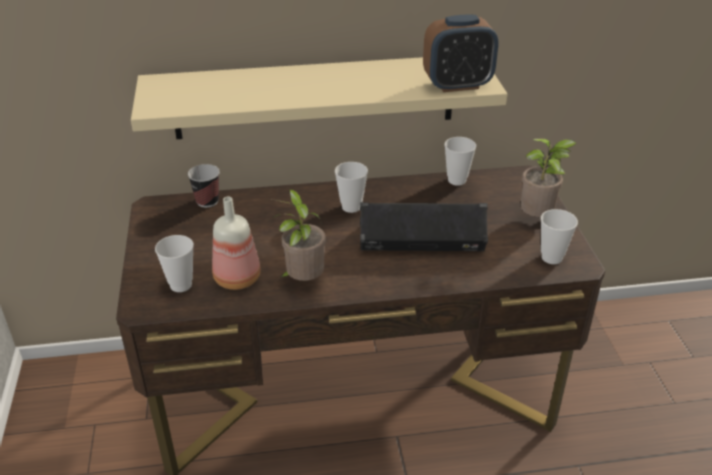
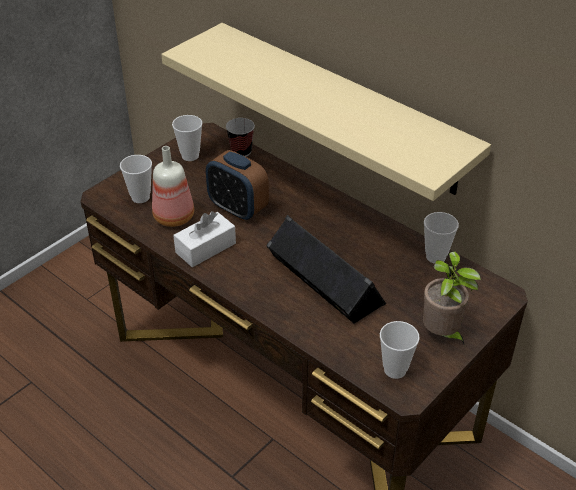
camera: 50 degrees right, 5 degrees up
(303, 280) = (205, 248): potted plant -> white tissue box
(351, 207) = (321, 221): cup -> cup (190, 156)
(457, 85) = (409, 158): alarm clock -> alarm clock (238, 209)

